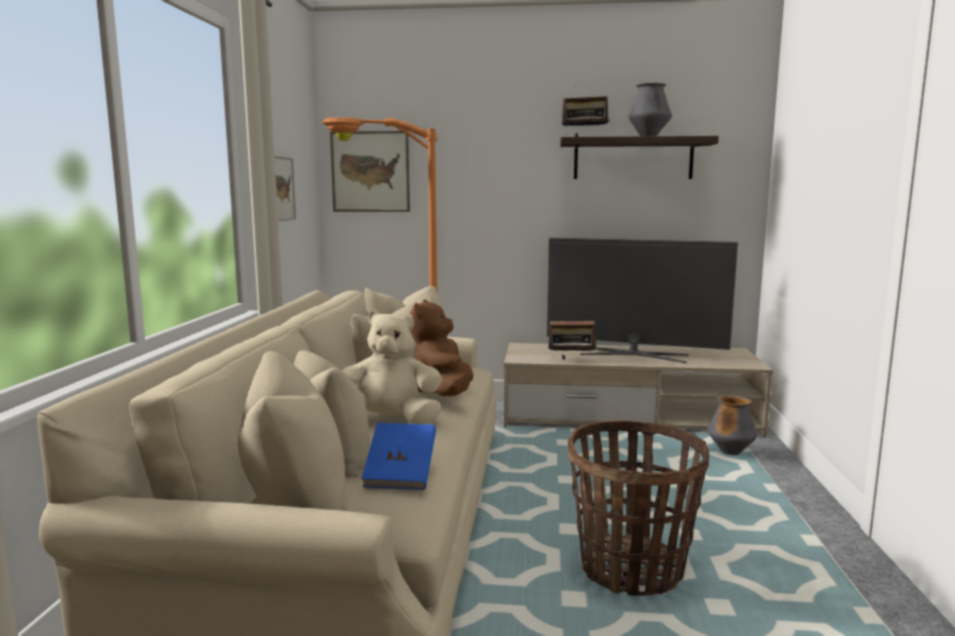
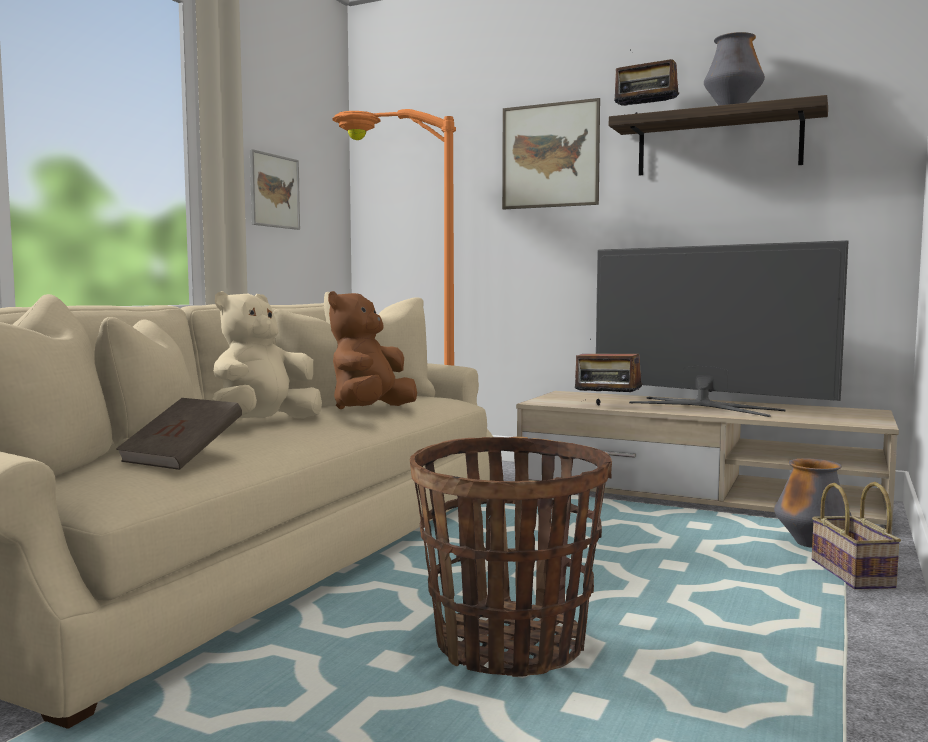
camera: 20 degrees right, 5 degrees down
(370, 171) = (403, 181): picture -> picture (550, 155)
(389, 421) = (263, 424): beige plush toy -> beige plush toy turned 75 degrees counterclockwise
(401, 474) = (182, 458): blue book -> brown book
(772, 473) = (854, 575): none -> basket

